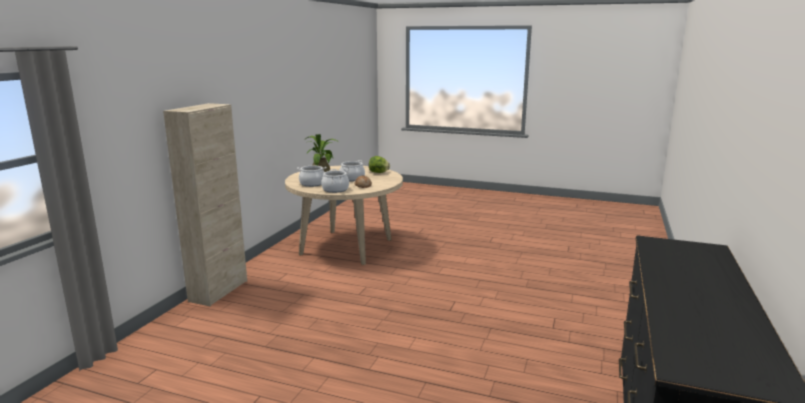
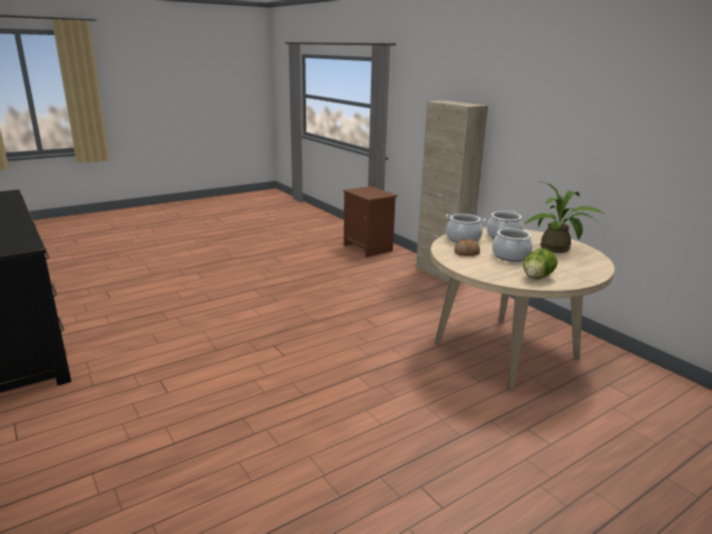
camera: 125 degrees right, 5 degrees up
(152, 352) = (369, 248): none -> brown nightstand

